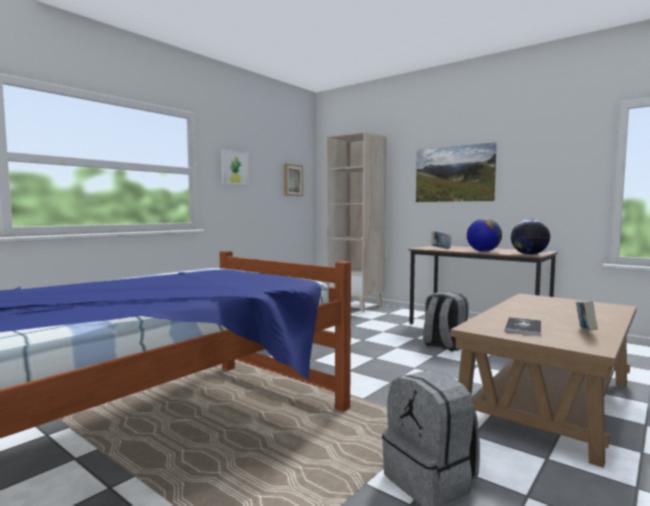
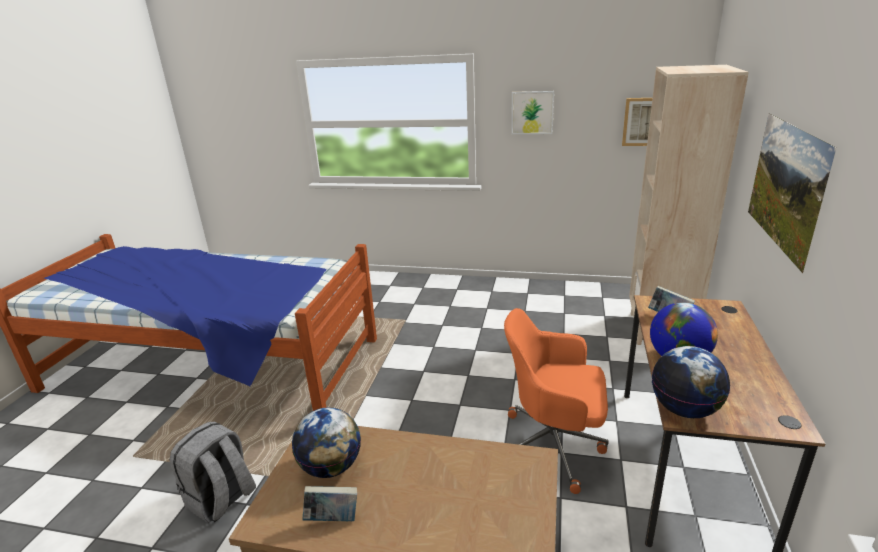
camera: 65 degrees right, 20 degrees up
(444, 345) = (553, 446): grey backpack -> orange office chair
(523, 327) = (331, 467): book -> globe

